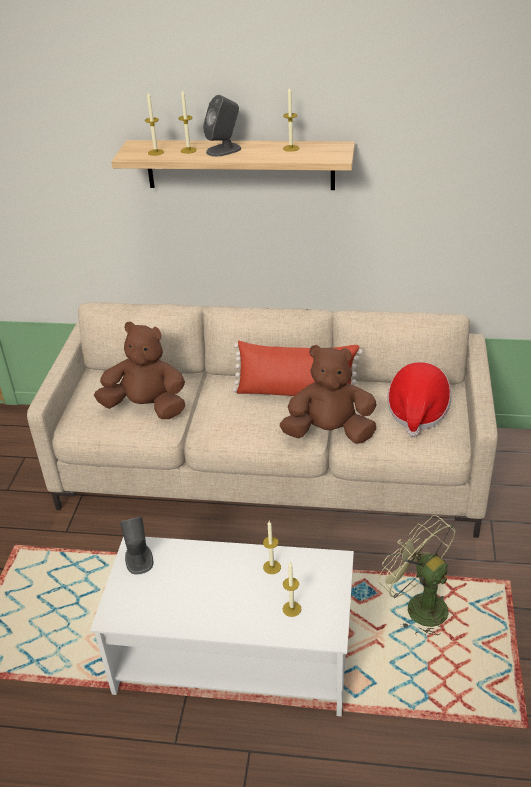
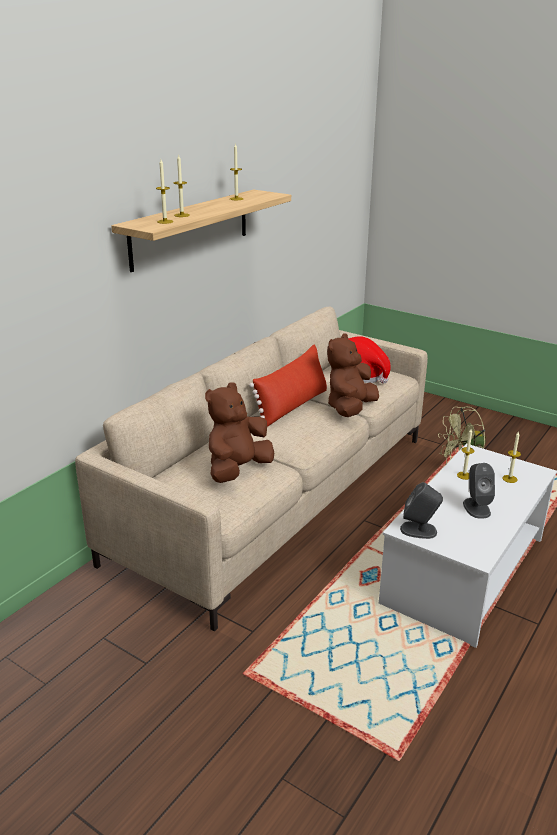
camera: 65 degrees left, 10 degrees down
(224, 150) = (203, 209): grey speaker -> grey speaker (476, 508)

